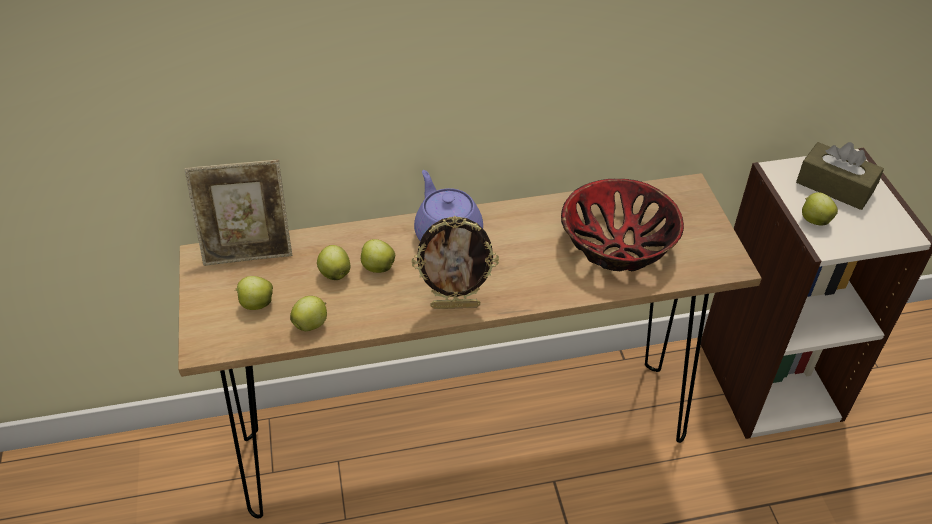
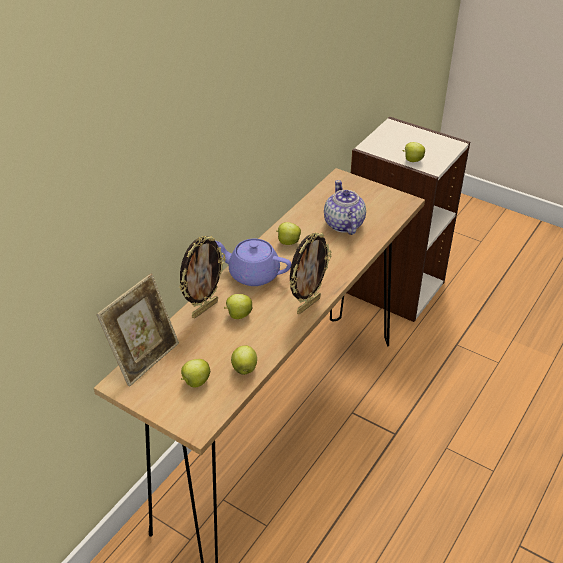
camera: 45 degrees left, 5 degrees down
(335, 273) = (218, 335): apple -> apple (288, 242)
(357, 238) = (204, 308): none -> picture frame
(616, 244) = (343, 224): bowl -> teapot
(835, 186) = (401, 140): brown tissue box -> none

